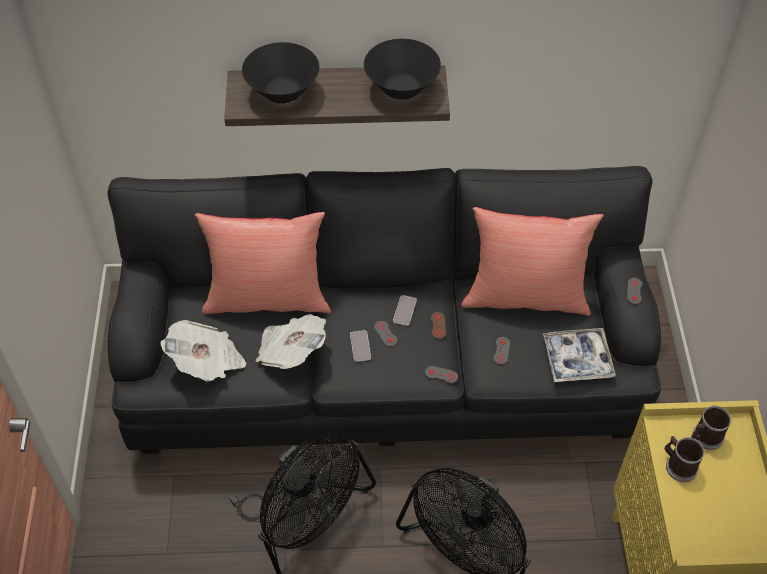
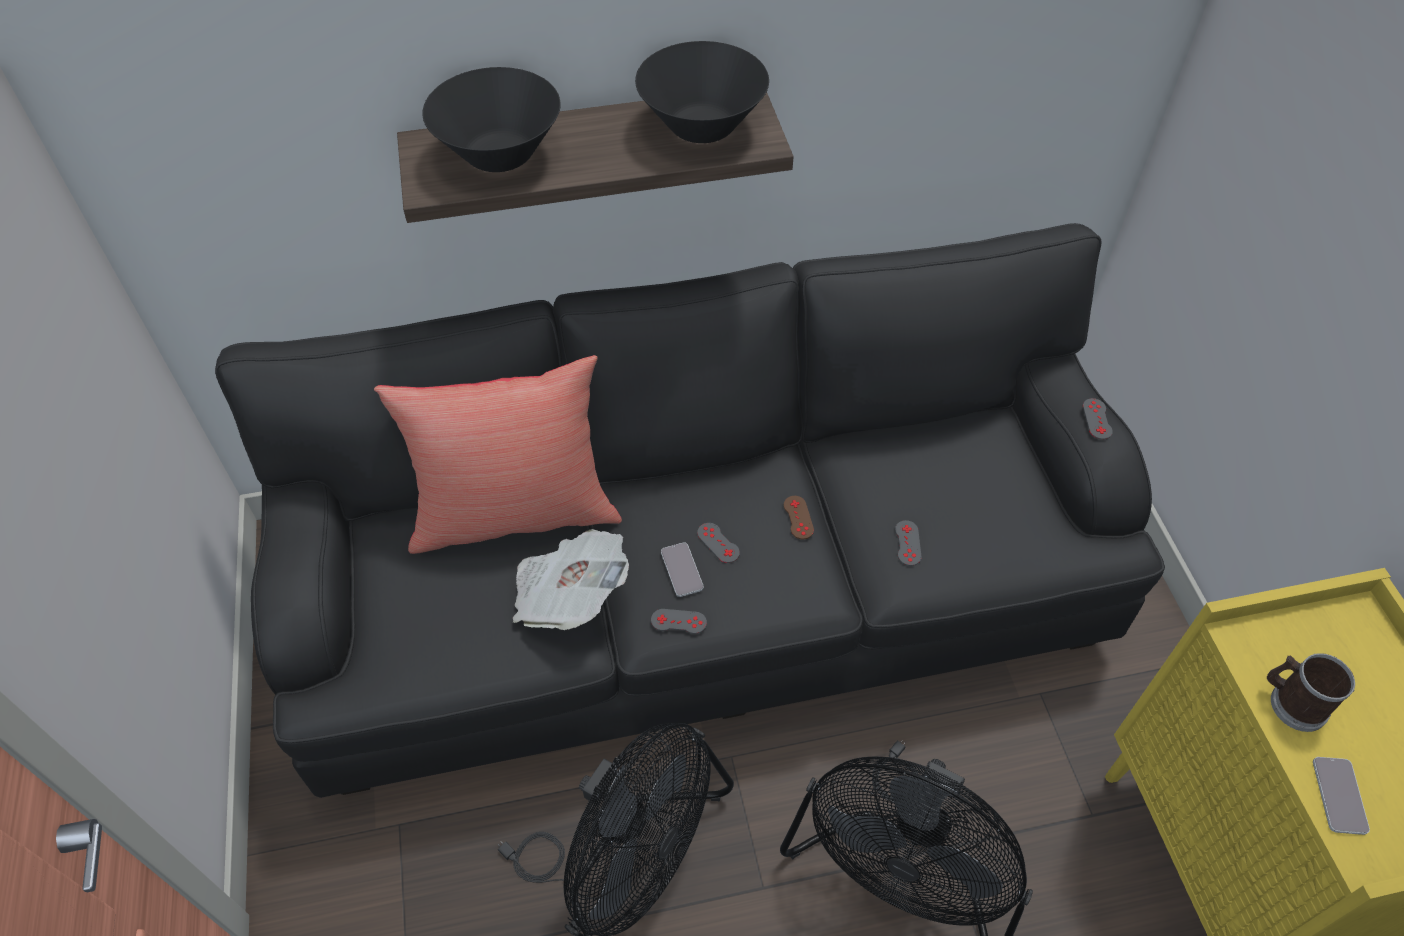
camera: 10 degrees left, 0 degrees up
(207, 362) = (431, 635): newspaper -> none
(404, 311) = (740, 501): phone -> phone (1339, 796)
(441, 374) = (822, 597): grey game controller -> grey game controller (678, 621)
(525, 296) = (921, 451): red pillow -> none
(577, 359) = (1028, 540): tray -> none
(704, 438) = (1316, 645): mug -> none

